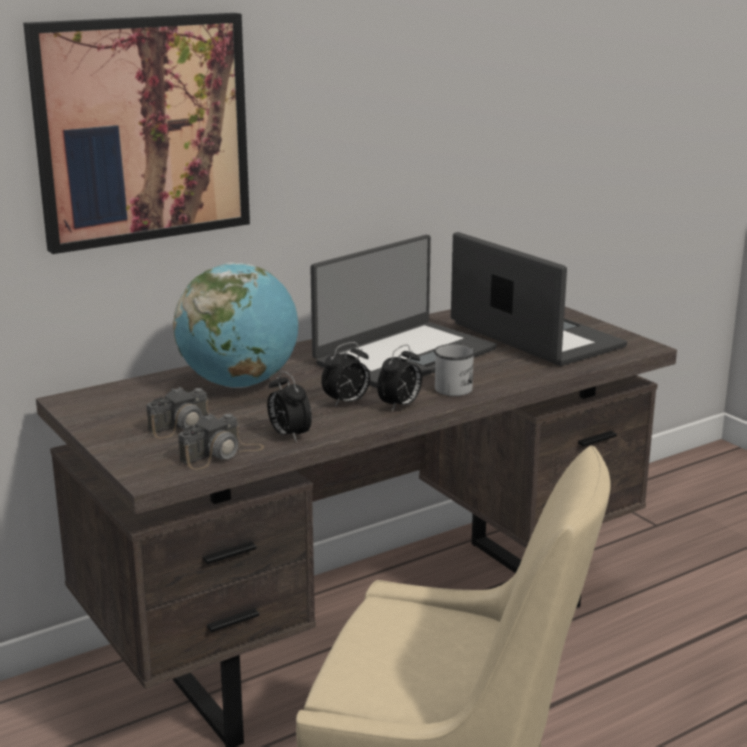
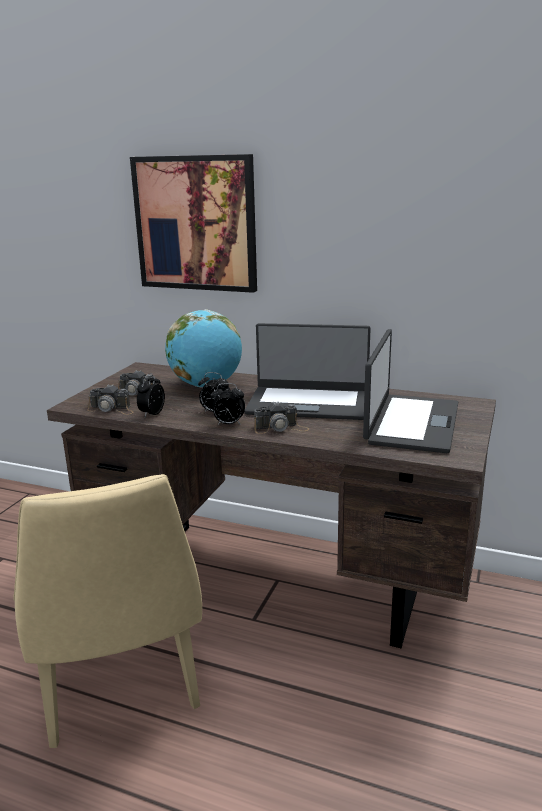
camera: 55 degrees right, 0 degrees up
(456, 387) = (281, 428): white mug -> camera

